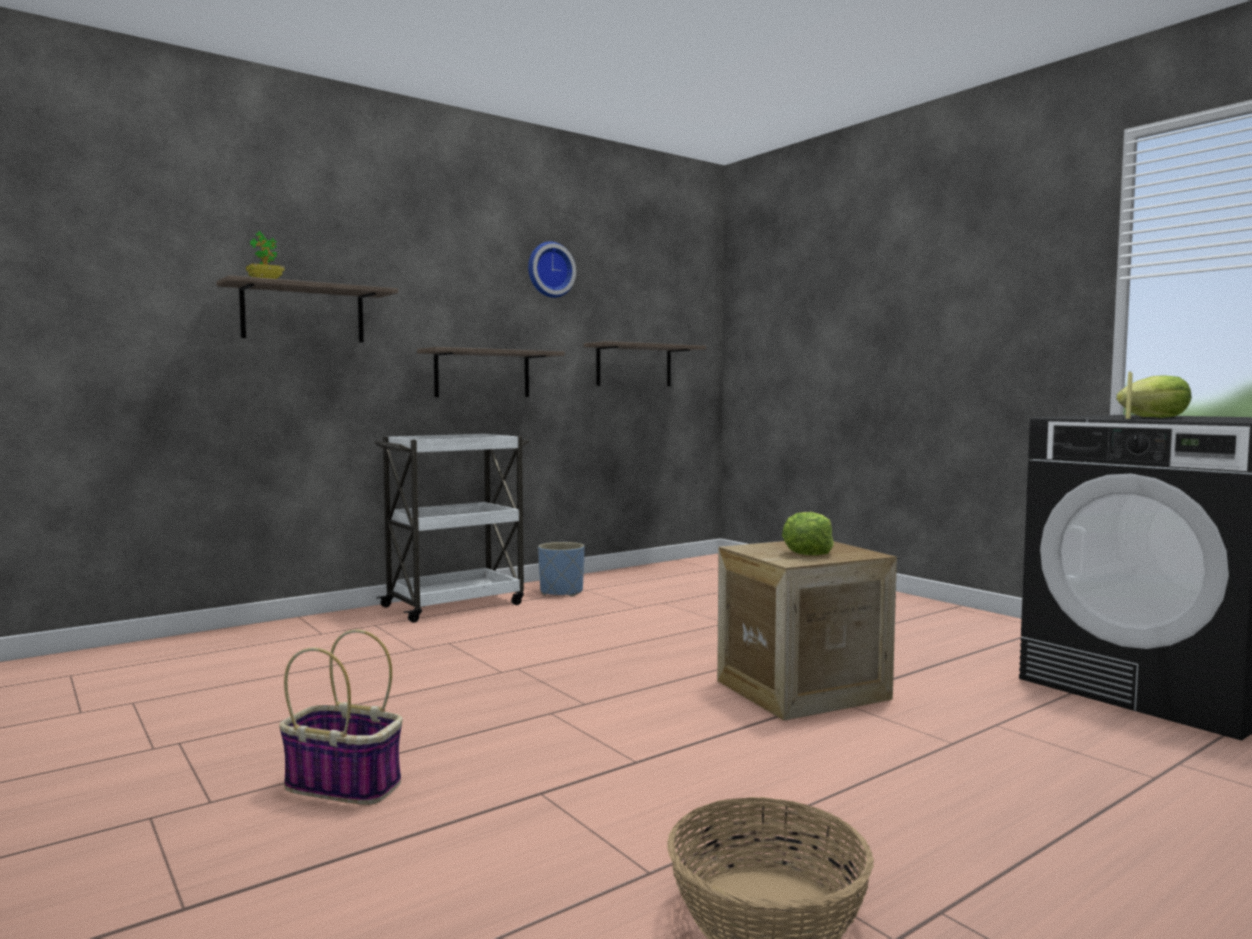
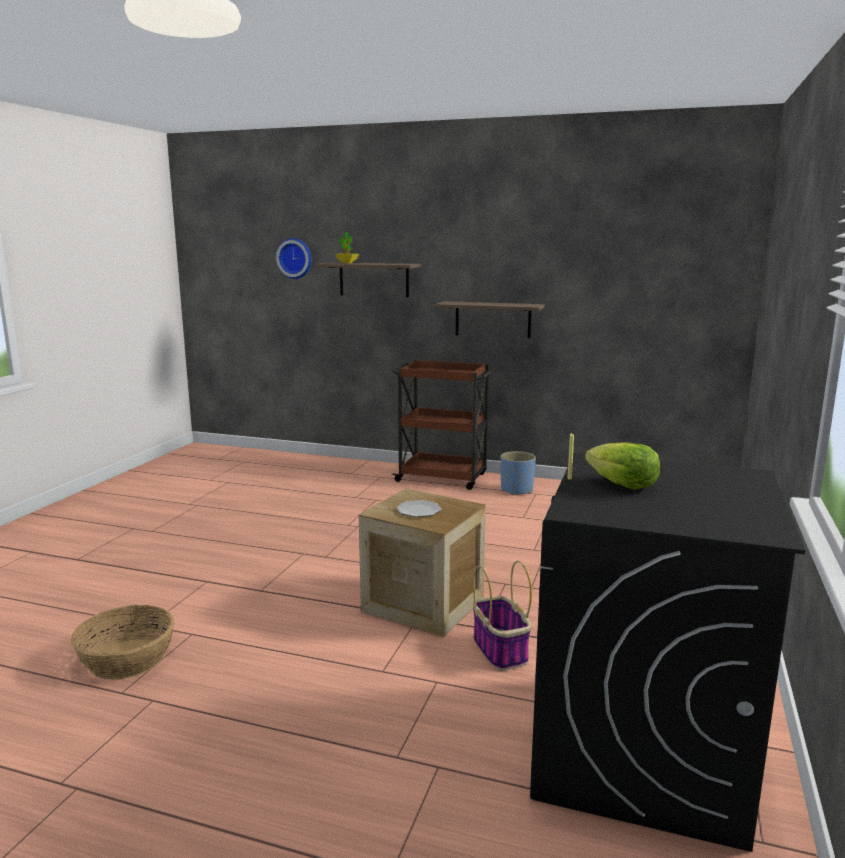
camera: 55 degrees right, 10 degrees up
(345, 785) = (183, 545): basket -> basket (500, 651)
(455, 605) = (443, 478): white cart -> brown cart
(549, 270) = (555, 236): wall clock -> wall clock (295, 258)
(634, 365) = (639, 315): shelf -> none
(808, 552) = (418, 510): lettuce -> plate

